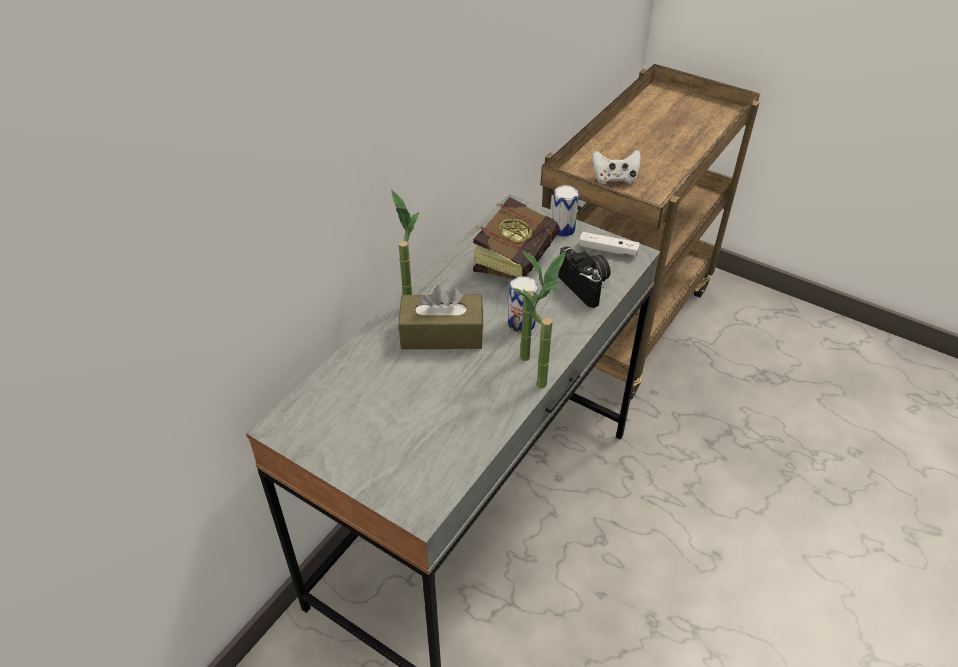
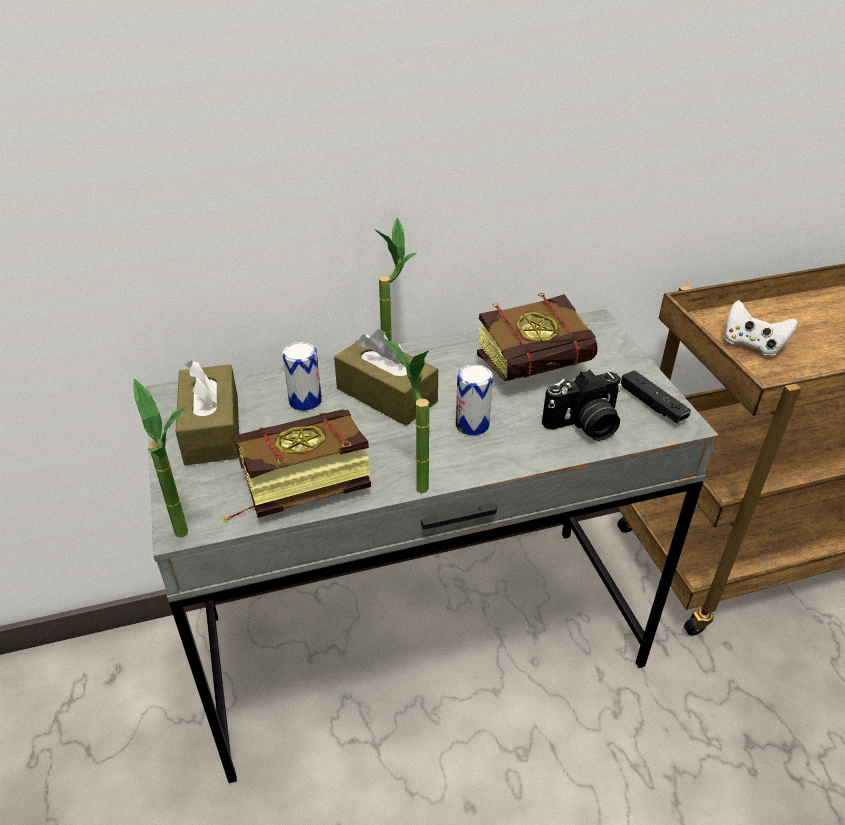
camera: 40 degrees right, 5 degrees down
(348, 432) = (212, 429): none -> brown tissue box
(460, 436) = (291, 488): none -> book
(535, 357) = (448, 461): potted plant -> potted plant (191, 538)
(563, 229) = (624, 363): can -> can (305, 401)
(586, 286) = (584, 425): camera -> camera turned 60 degrees clockwise
(608, 250) = (652, 404): white game controller -> black game controller

